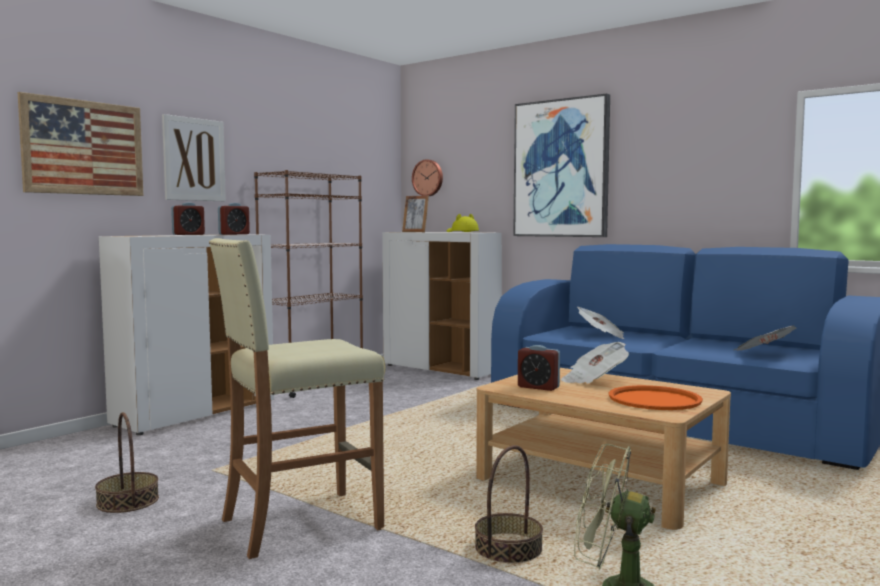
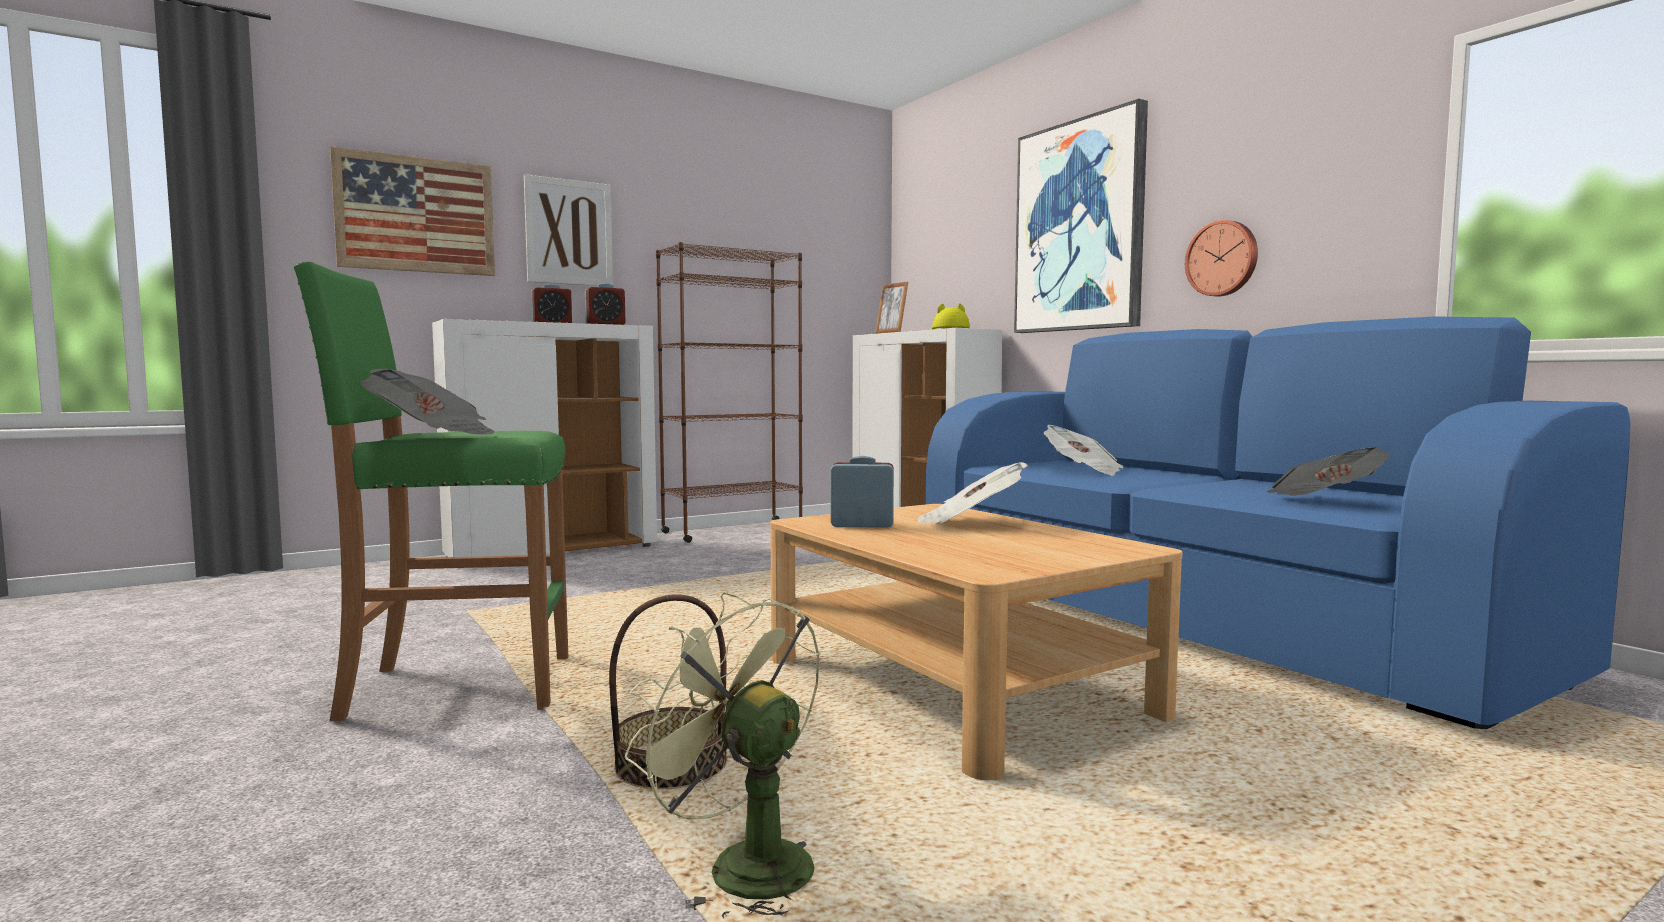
camera: 20 degrees right, 0 degrees up
(127, 501) = (325, 635): basket -> none
(299, 524) = (457, 687): beige stool -> green stool
(304, 353) = (434, 437): none -> newspaper
(428, 178) = (920, 260): wall clock -> wall clock (1222, 258)
(538, 387) = (862, 525): alarm clock -> alarm clock turned 135 degrees clockwise
(654, 399) = (1014, 551): orange tray -> none

